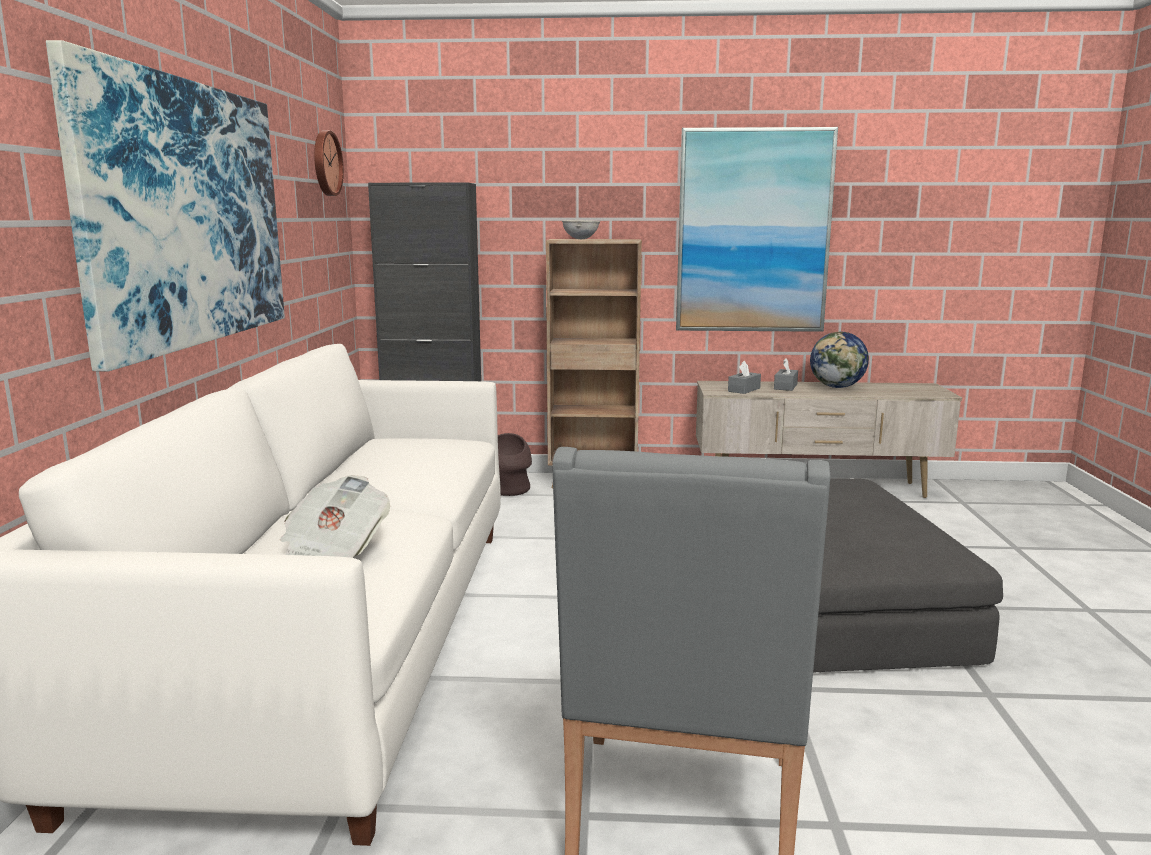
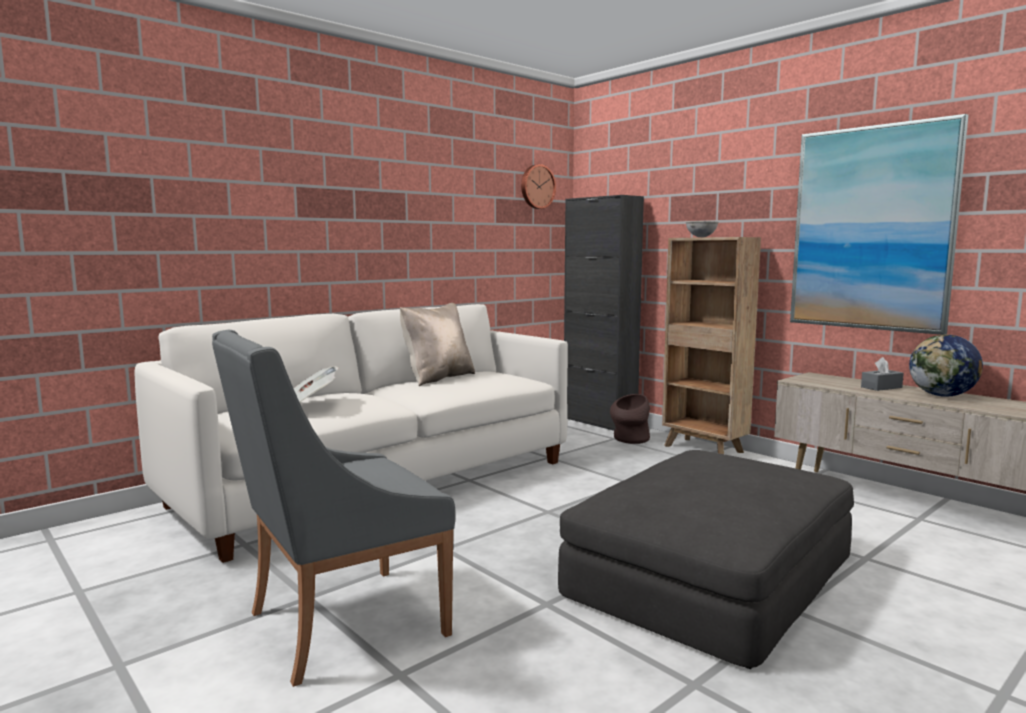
camera: 45 degrees right, 5 degrees down
(187, 214) = (362, 216): picture -> none
(365, 463) = (437, 378): none -> beige pillow
(744, 390) = (827, 383): grey tissue box -> none

